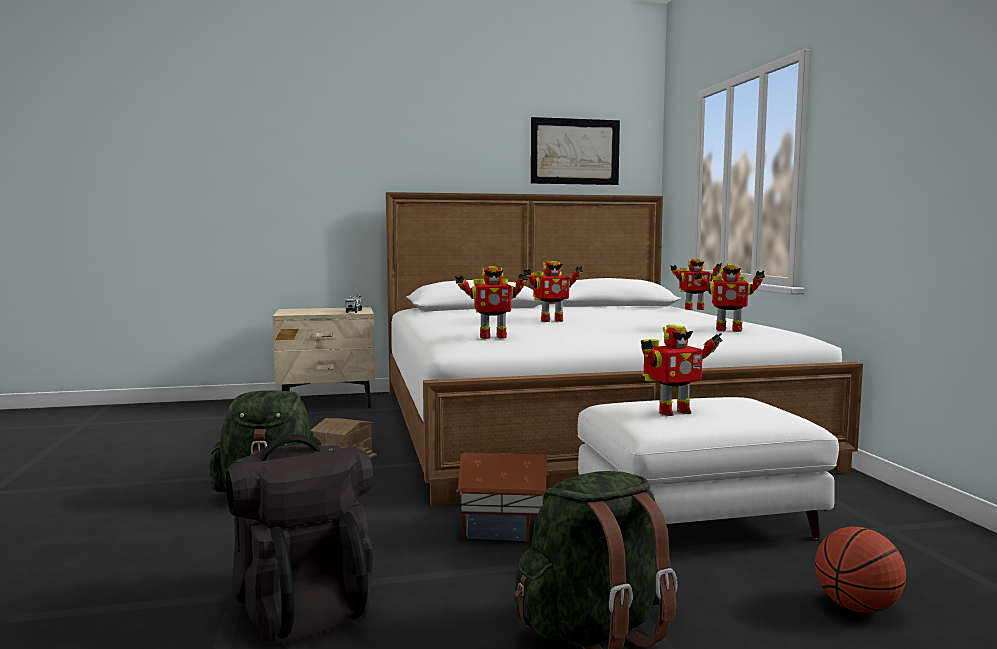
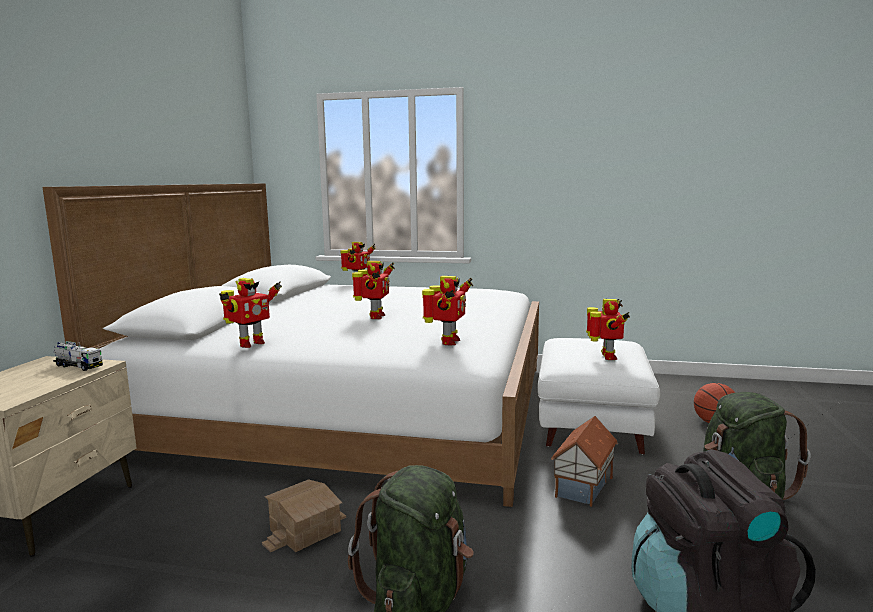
camera: 65 degrees left, 5 degrees up
(574, 151) = (200, 137): picture -> none
(727, 330) = (483, 296): toy robot -> toy robot (250, 344)

